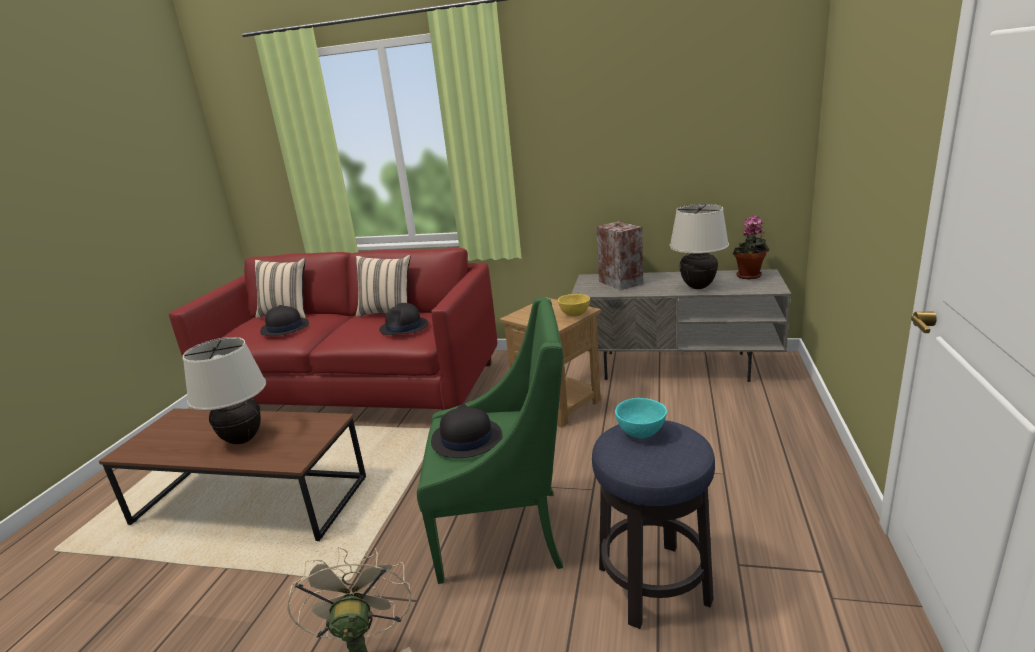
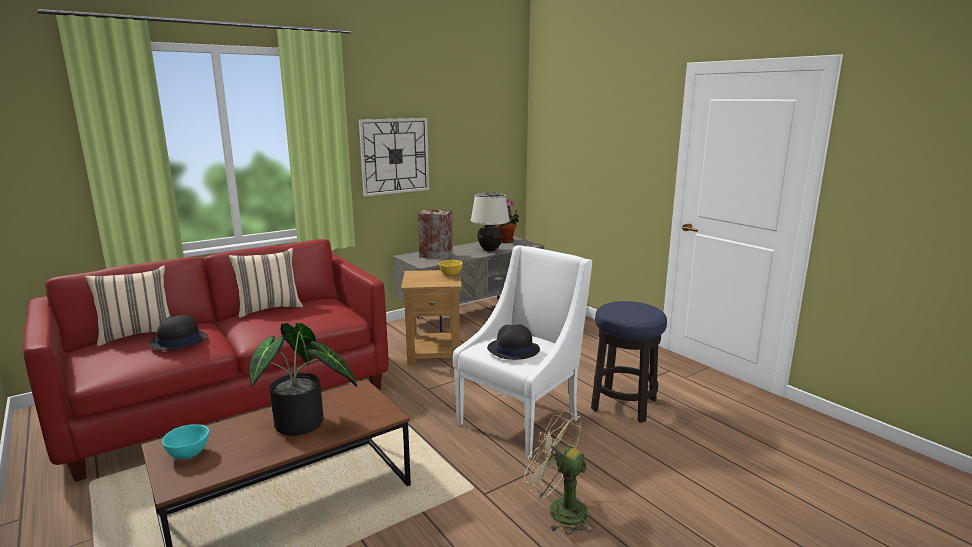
camera: 50 degrees left, 5 degrees down
(243, 439) = (302, 425): beige table lamp -> potted plant
(404, 327) = (318, 312): black hat -> none
(506, 531) = (521, 421): green armchair -> white armchair
(583, 151) = (395, 156): none -> wall clock
(642, 433) = (619, 307): turquoise bowl -> turquoise bowl (189, 454)

